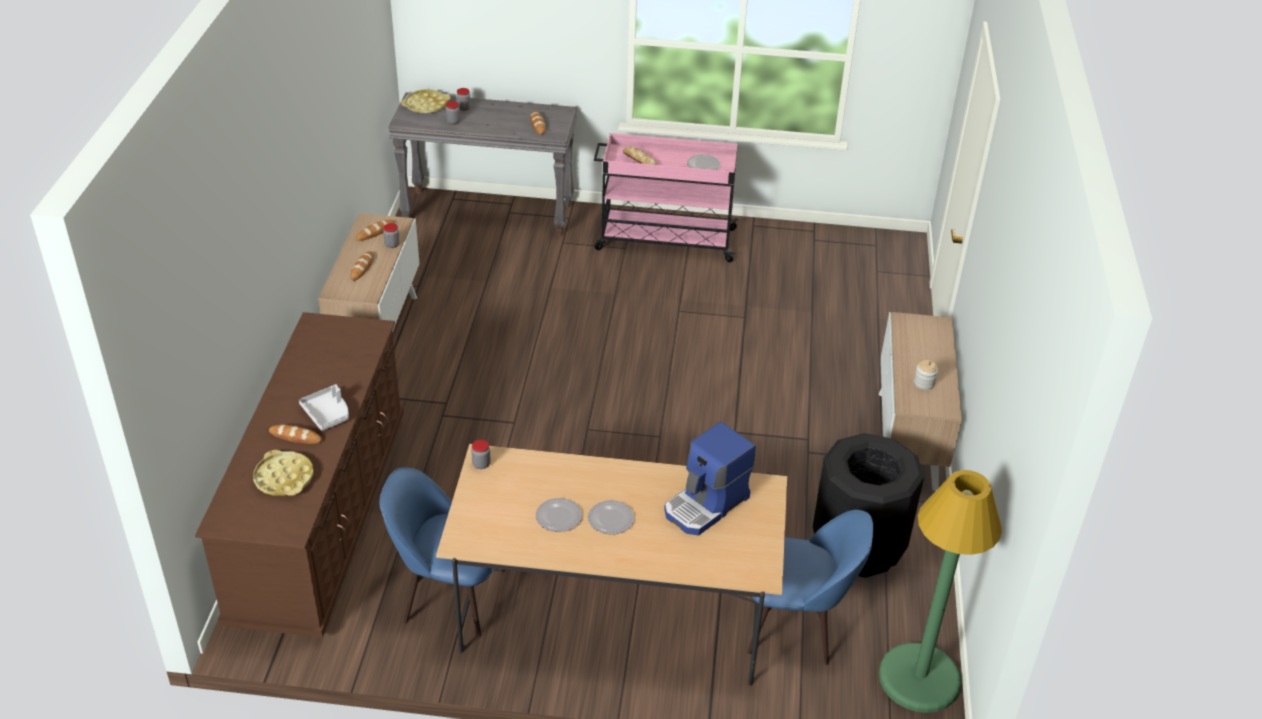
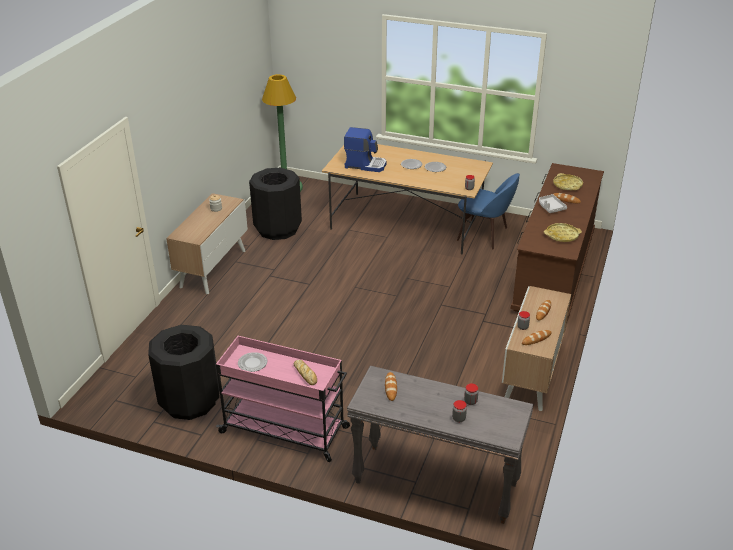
camera: 165 degrees left, 5 degrees down
(426, 105) = (496, 427): yellow tray -> yellow tray (562, 235)
(706, 505) = (365, 165): coffee machine -> coffee machine turned 45 degrees clockwise
(791, 254) = (189, 401): none -> black trash can
(796, 624) = (326, 208): blue chair -> none

